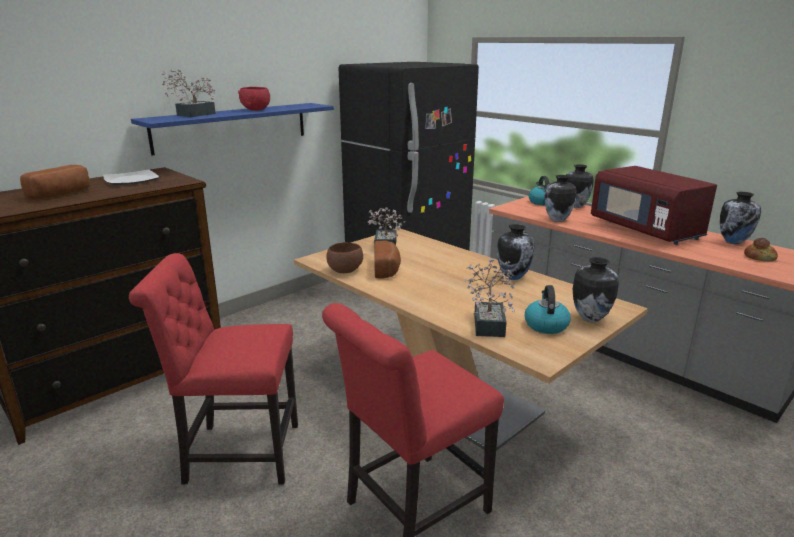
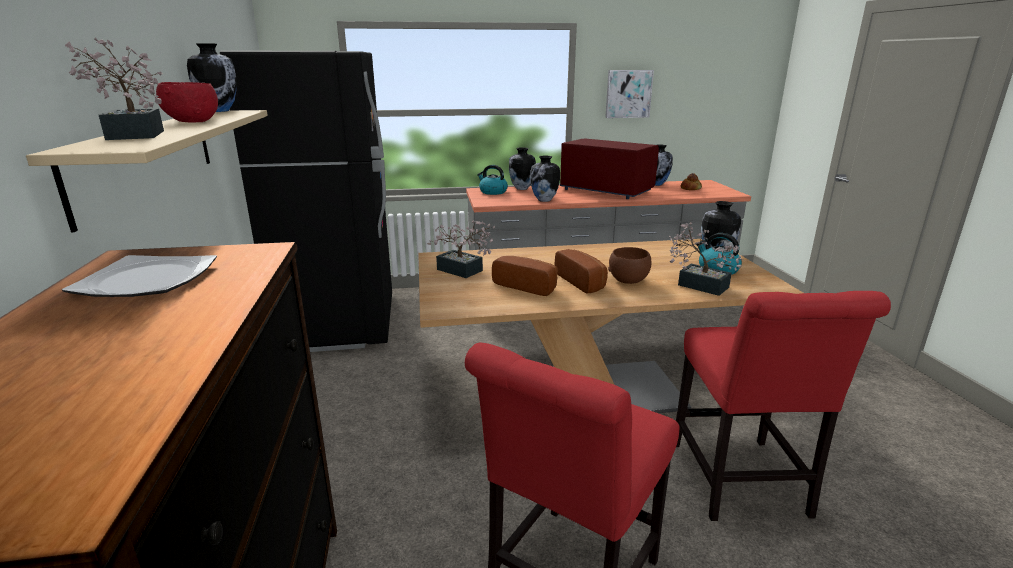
camera: 55 degrees left, 0 degrees up
(62, 194) = (101, 348): bread -> bread (583, 282)
(232, 127) = (149, 158): blue shelf -> beige shelf
(344, 271) = (502, 304): brown bowl -> brown bowl (628, 280)
(513, 277) = (612, 251): vase -> vase (219, 111)
(645, 230) = (606, 191): red microwave -> red microwave turned 150 degrees counterclockwise
(742, 123) = (628, 94): none -> picture

